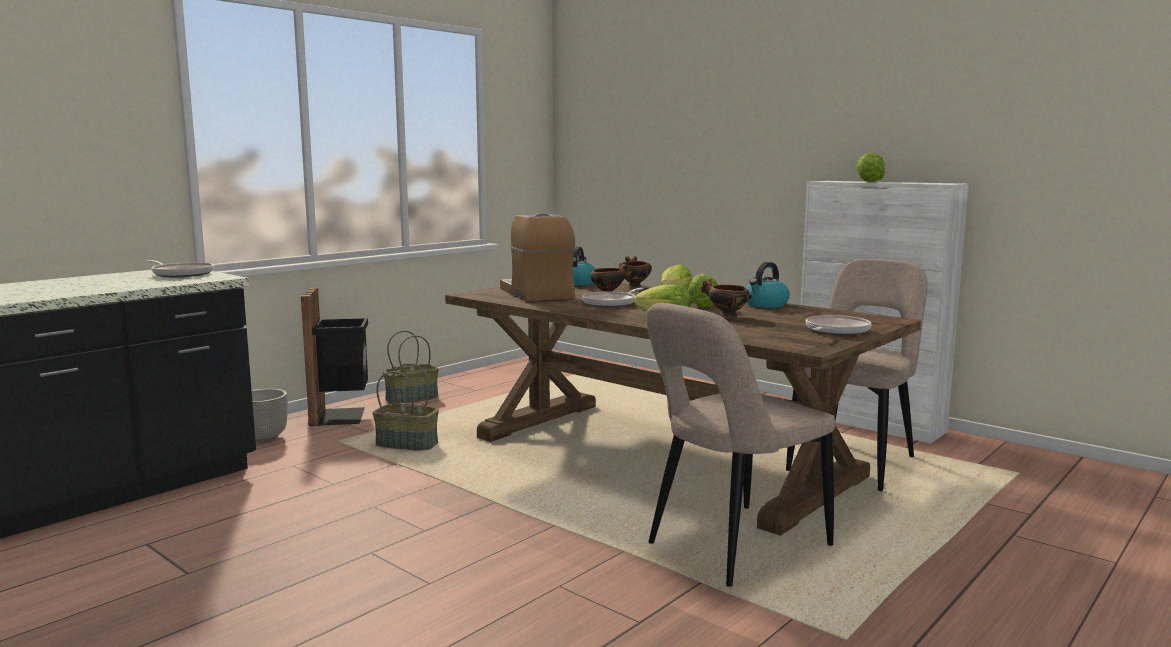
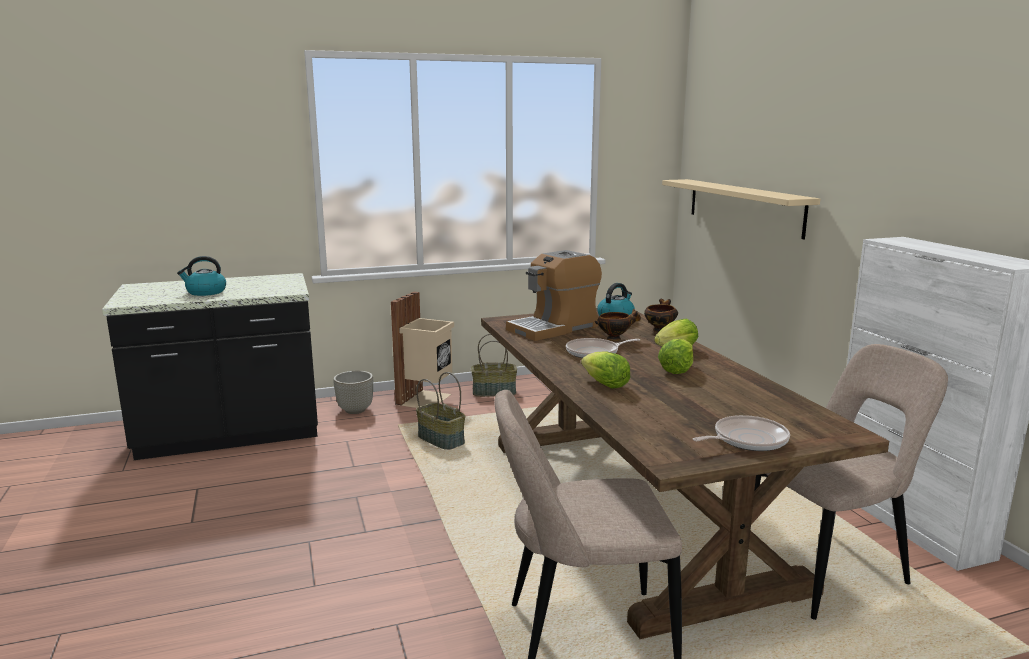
camera: 30 degrees right, 5 degrees up
(181, 274) = (277, 284): frying pan -> none
(341, 416) = (426, 399): black trash can -> beige trash can
(536, 293) = (554, 328): coffee machine -> coffee machine turned 135 degrees counterclockwise
(642, 177) = (743, 206): none -> beige shelf
(726, 316) = (672, 391): bowl -> none
(765, 305) = (744, 381): kettle -> kettle (205, 292)
(868, 182) = (933, 248): lettuce -> none

